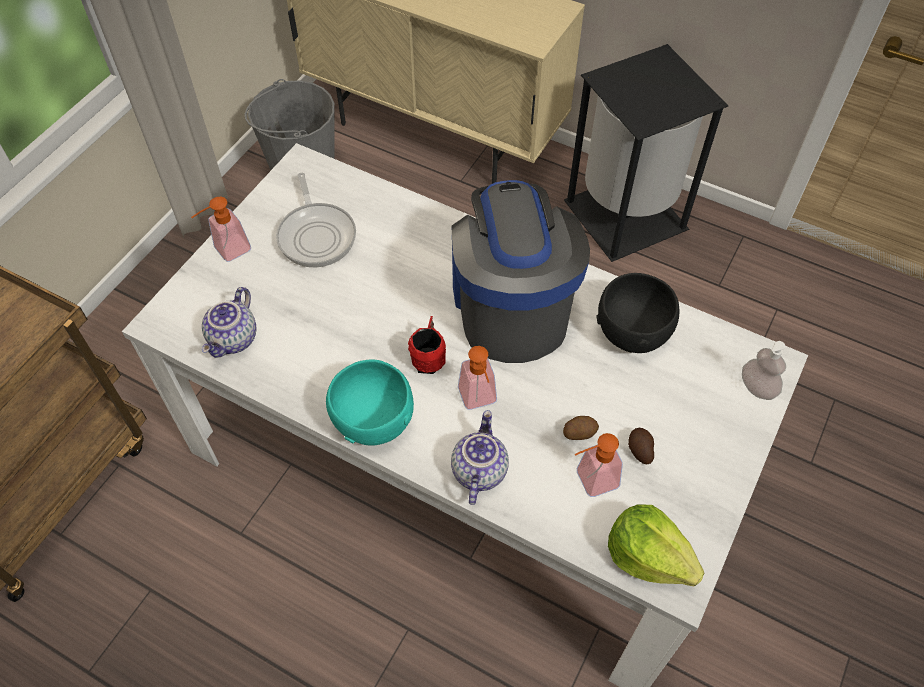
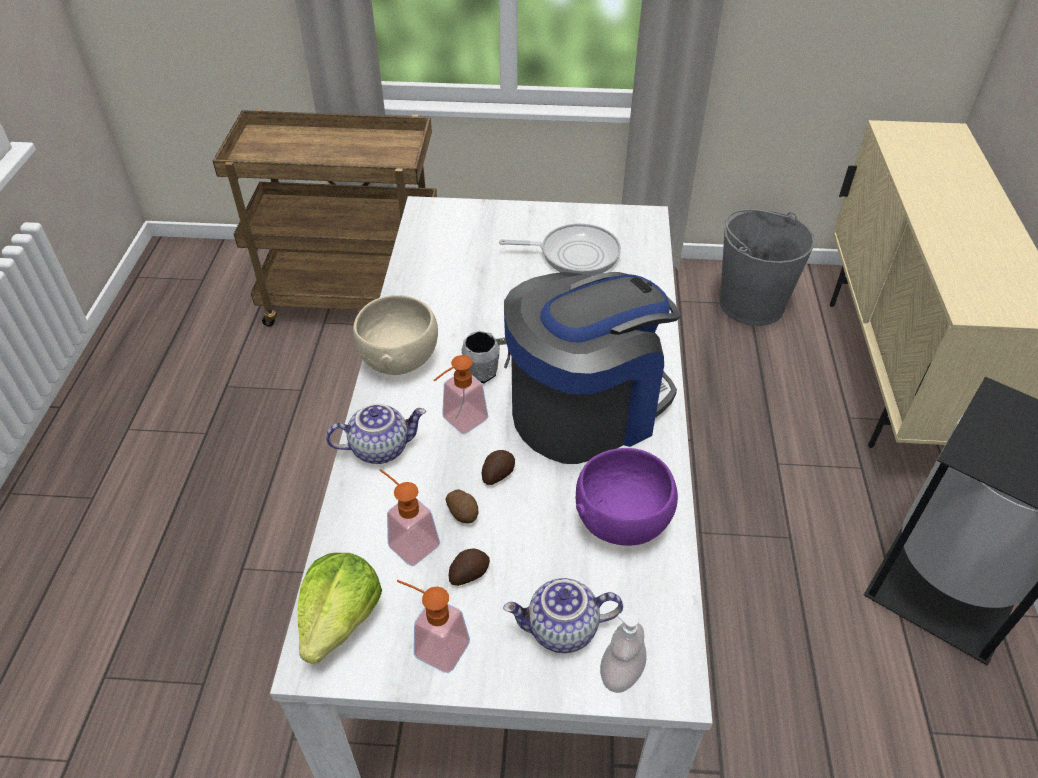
camera: 65 degrees right, 10 degrees down
(227, 251) = (519, 214): soap dispenser -> soap dispenser (433, 645)
(234, 339) = (434, 251): teapot -> teapot (562, 630)
(316, 235) = (574, 255): frying pan -> frying pan turned 135 degrees counterclockwise
(373, 419) = (400, 359): turquoise bowl -> beige bowl
(429, 357) = (487, 371): red mug -> grey mug
(549, 394) = (497, 473): none -> potato
(633, 331) = (623, 521): black bowl -> purple bowl

